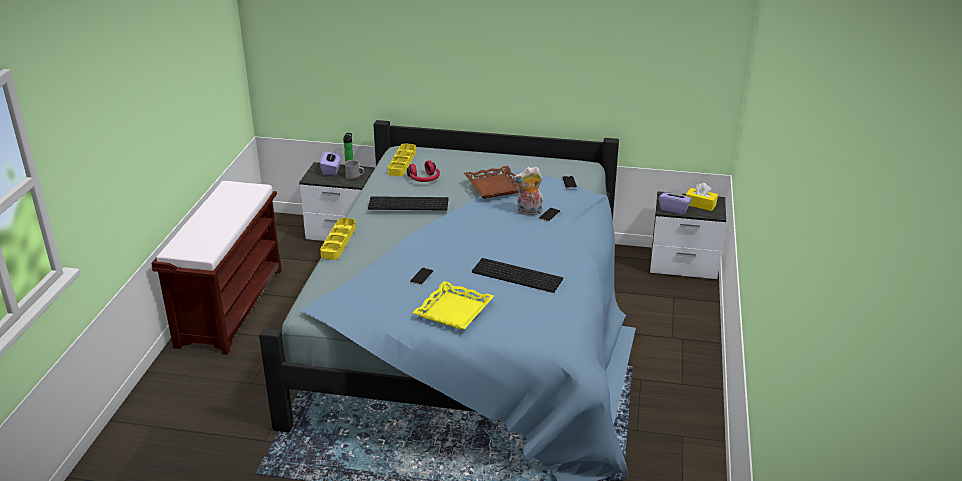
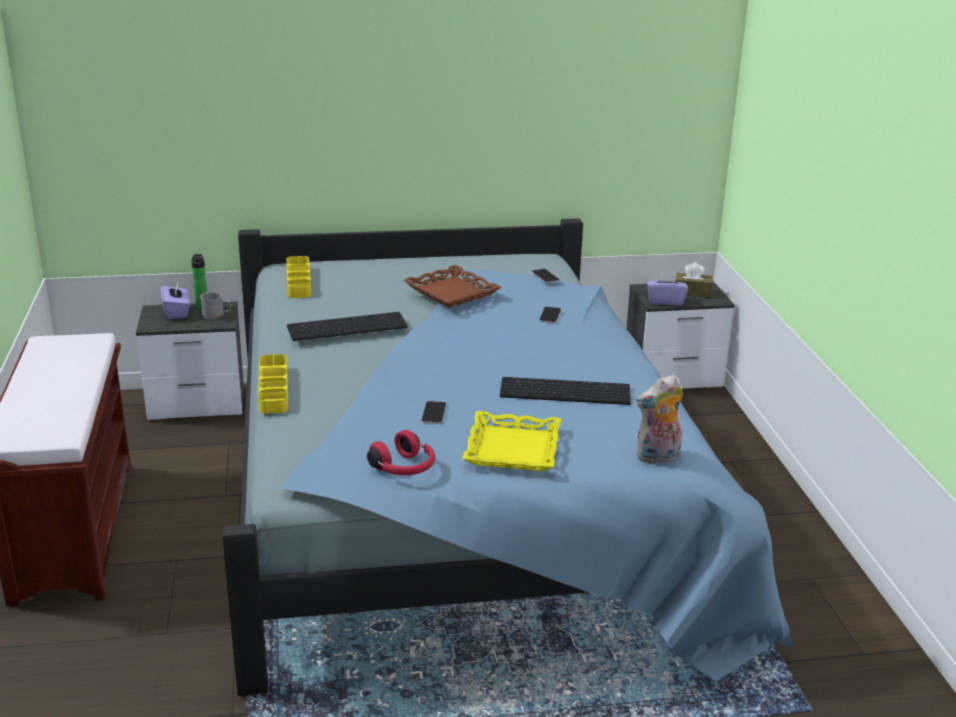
camera: 20 degrees left, 5 degrees down
(424, 179) = (345, 297): red headphones -> red headphones (404, 469)
(529, 212) = (518, 316): plush toy -> plush toy (658, 457)
(700, 204) = (692, 292): yellow tissue box -> brown tissue box

